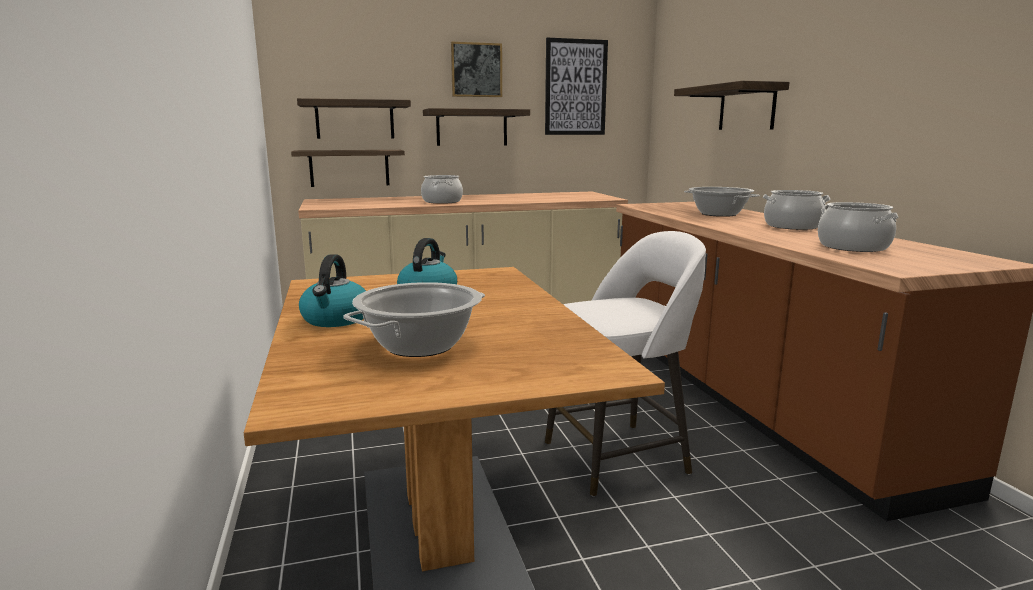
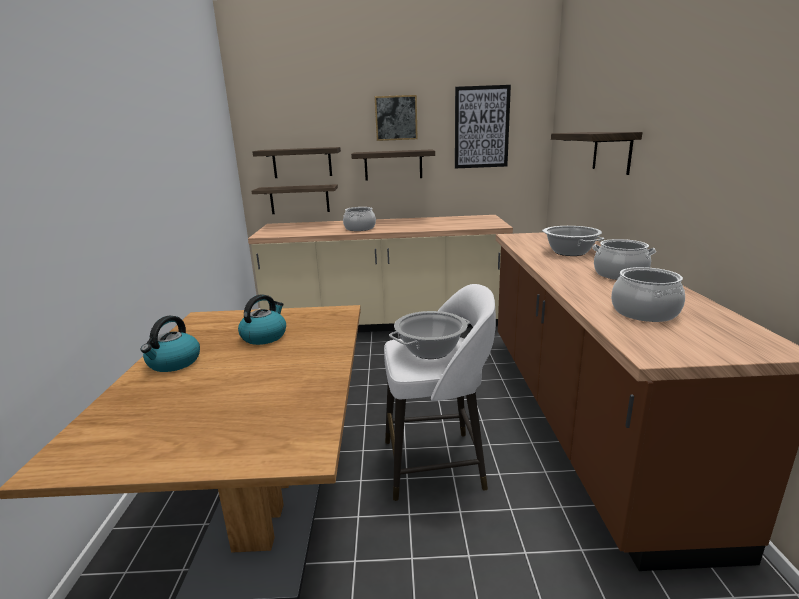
camera: 15 degrees right, 5 degrees up
(420, 345) = (199, 401): cooking pot -> cooking pot (430, 350)

